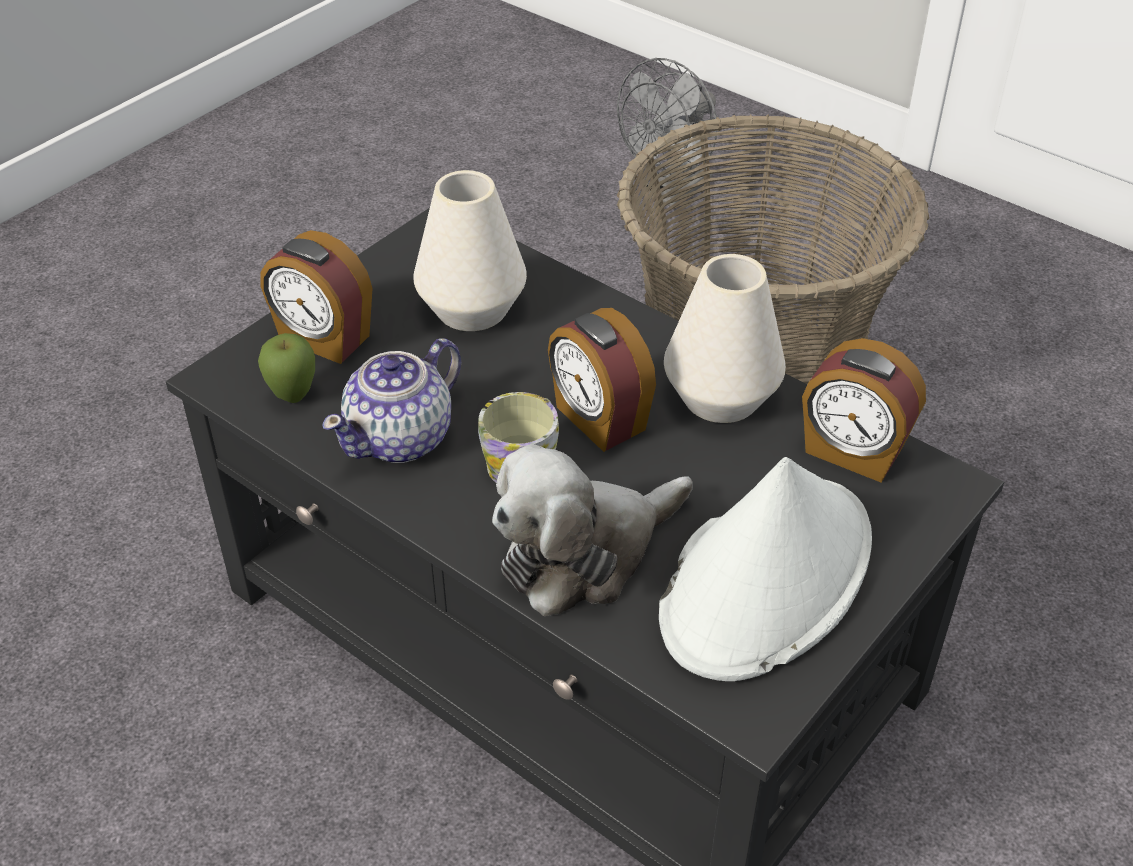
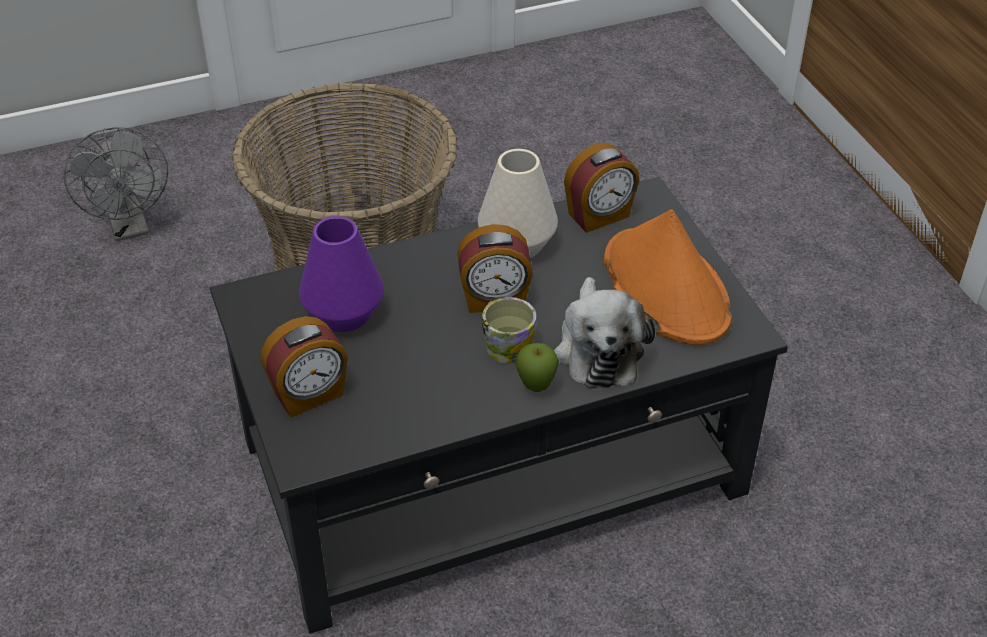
camera: 60 degrees left, 0 degrees up
(293, 397) = (357, 429): apple -> apple (536, 388)
(401, 438) = (440, 391): teapot -> none
(472, 309) = (344, 314): white vase -> purple vase
(767, 577) = (665, 288): white hat -> orange hat

